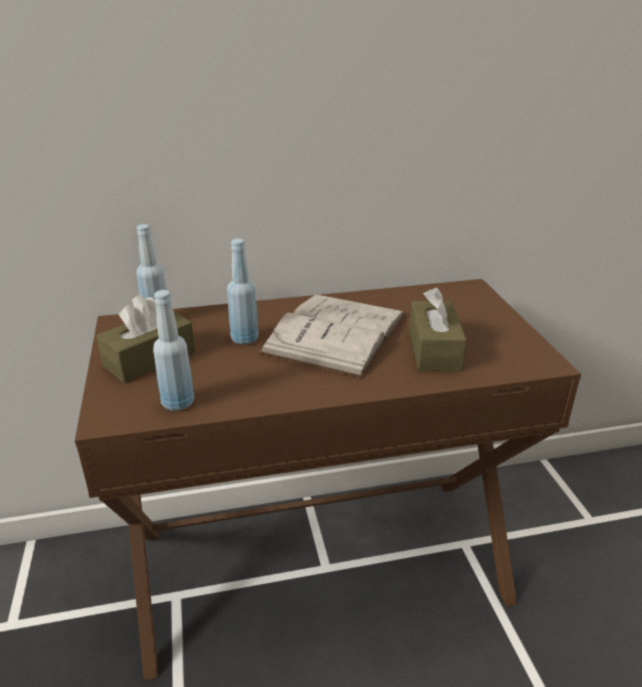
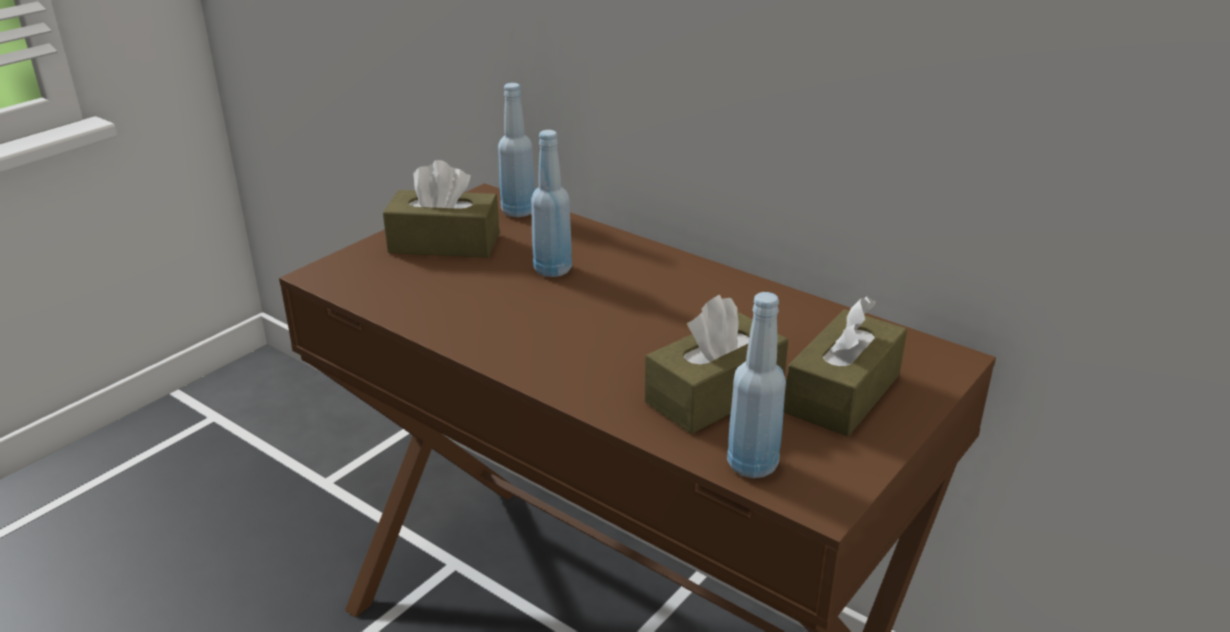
camera: 50 degrees right, 0 degrees up
(178, 403) = (388, 293): blue bottle -> blue bottle (752, 465)
(336, 333) = (649, 314): white book -> none
(471, 320) = (842, 393): none -> brown tissue box

